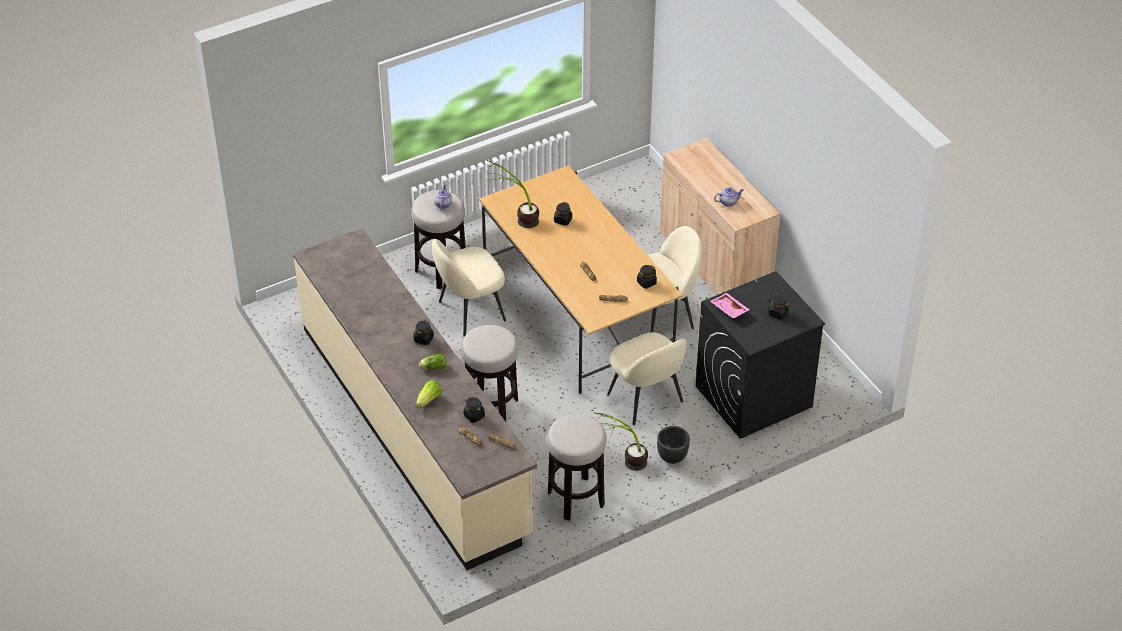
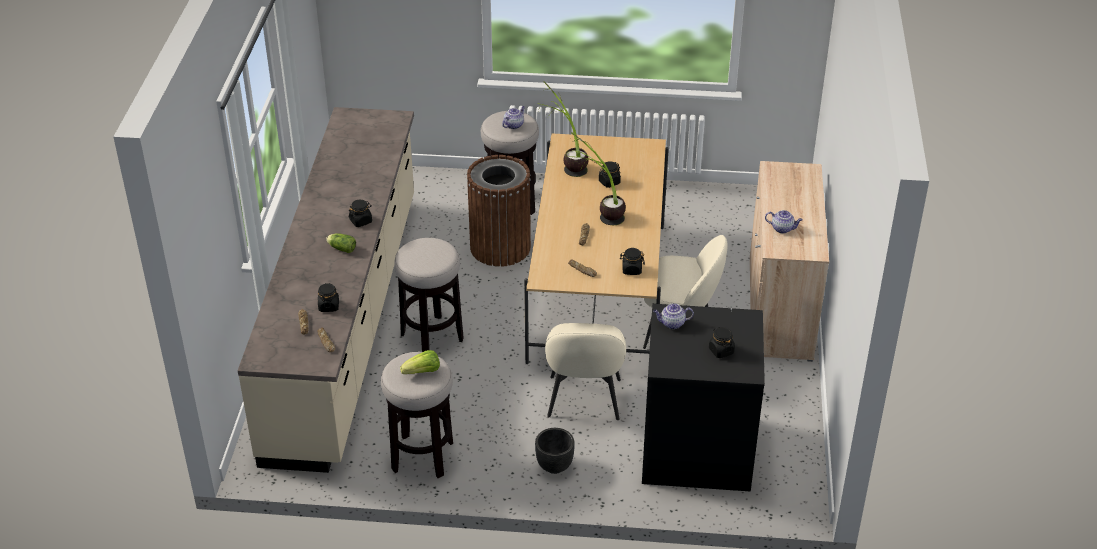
camera: 35 degrees right, 5 degrees down
(429, 400) = (305, 274): lettuce -> lettuce (422, 372)
(470, 311) = (500, 247): beige chair -> brown trash can
(622, 462) = (501, 446): potted plant -> potted plant (599, 212)
(728, 309) = (672, 324): pink tray -> teapot

